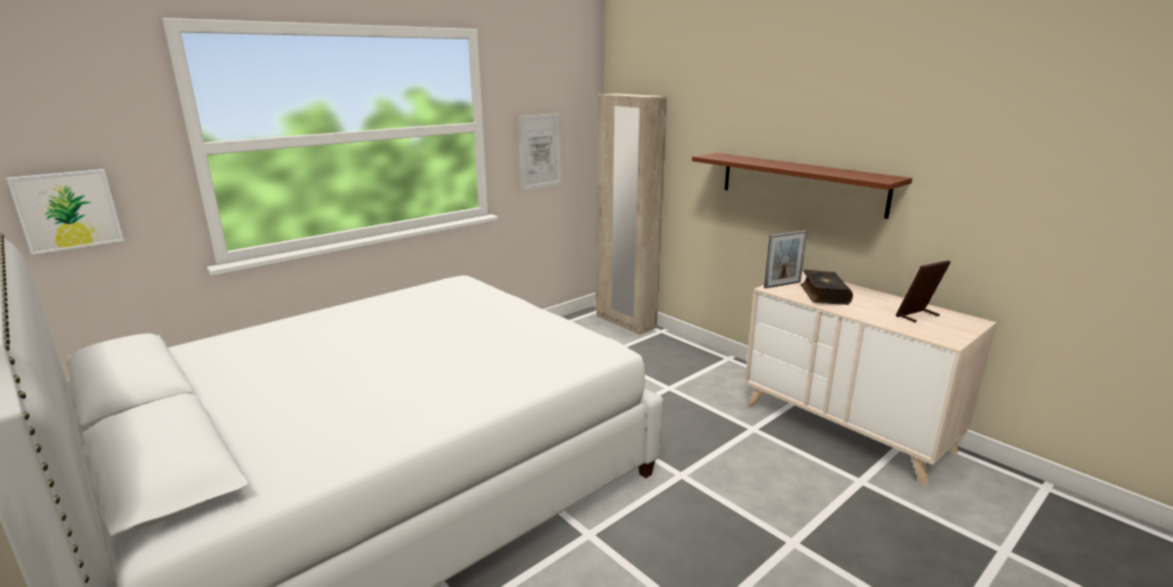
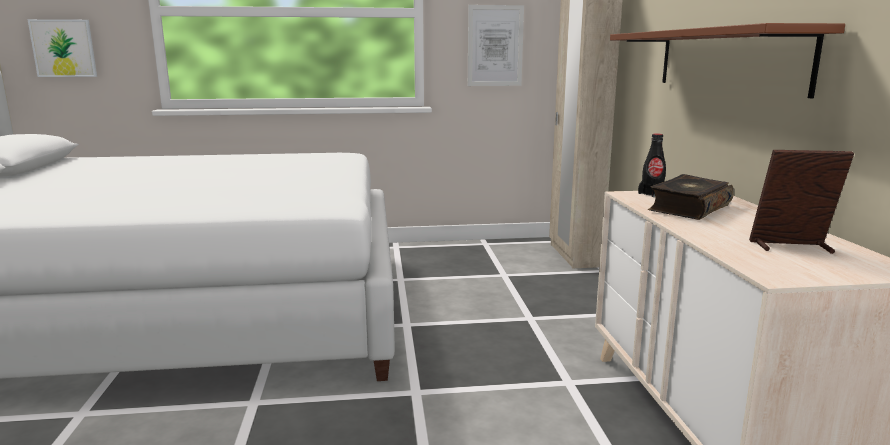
camera: 35 degrees right, 5 degrees down
(782, 285) = (652, 194): picture frame -> black bottle

